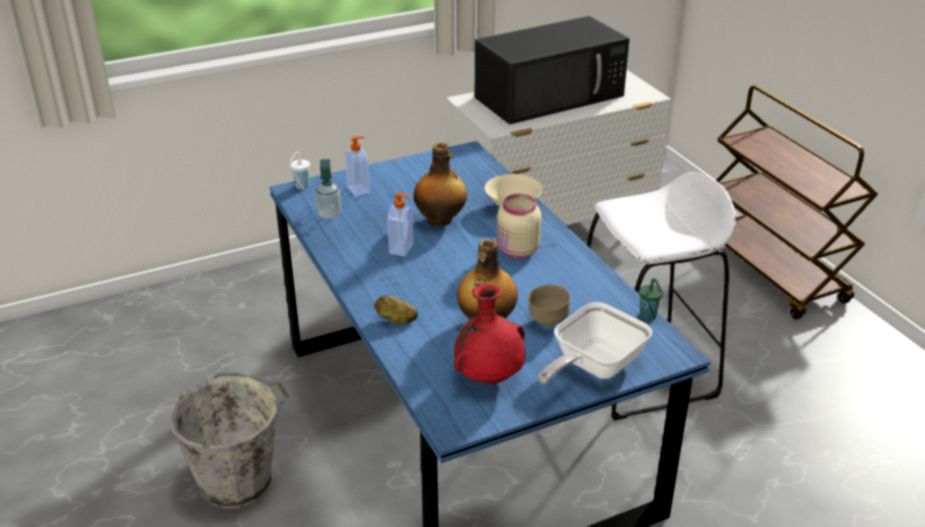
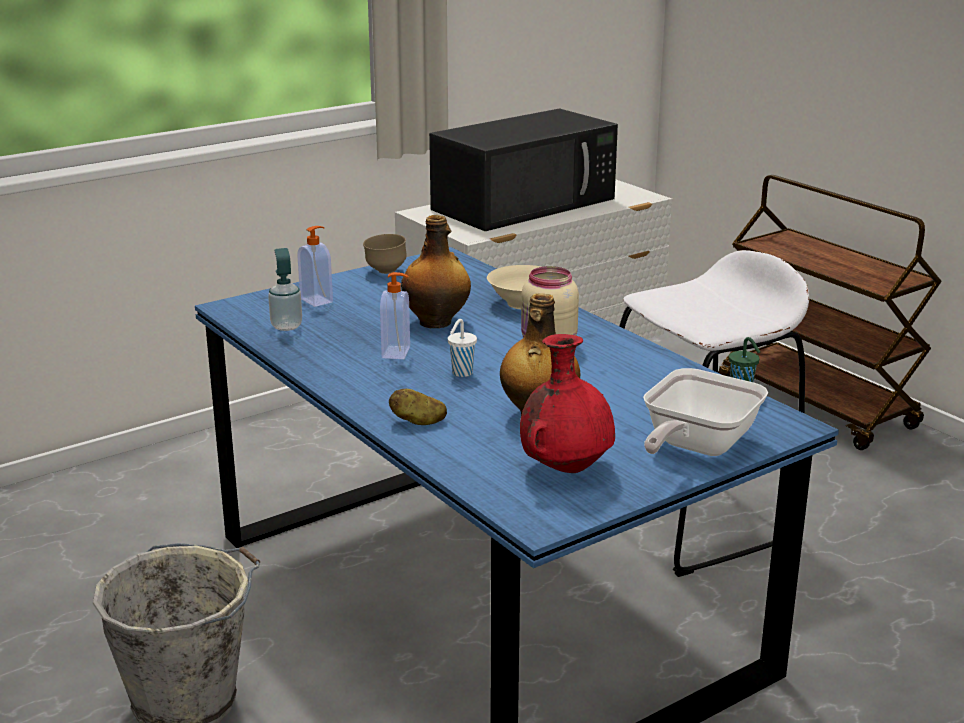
camera: 10 degrees left, 10 degrees down
(301, 186) = (238, 302): white cup -> white cup (461, 373)
(547, 322) = (617, 408): brown bowl -> brown bowl (385, 271)

